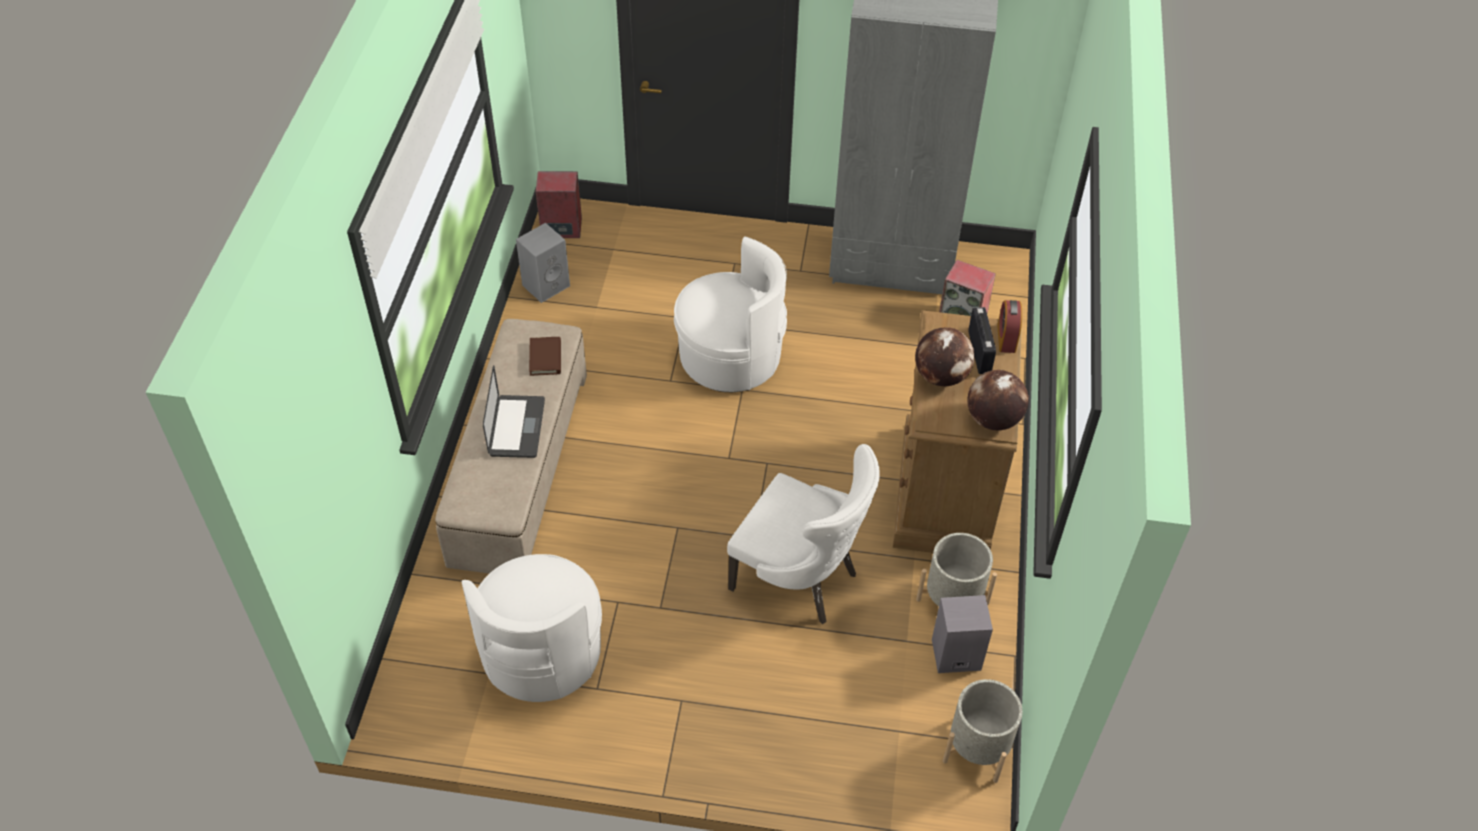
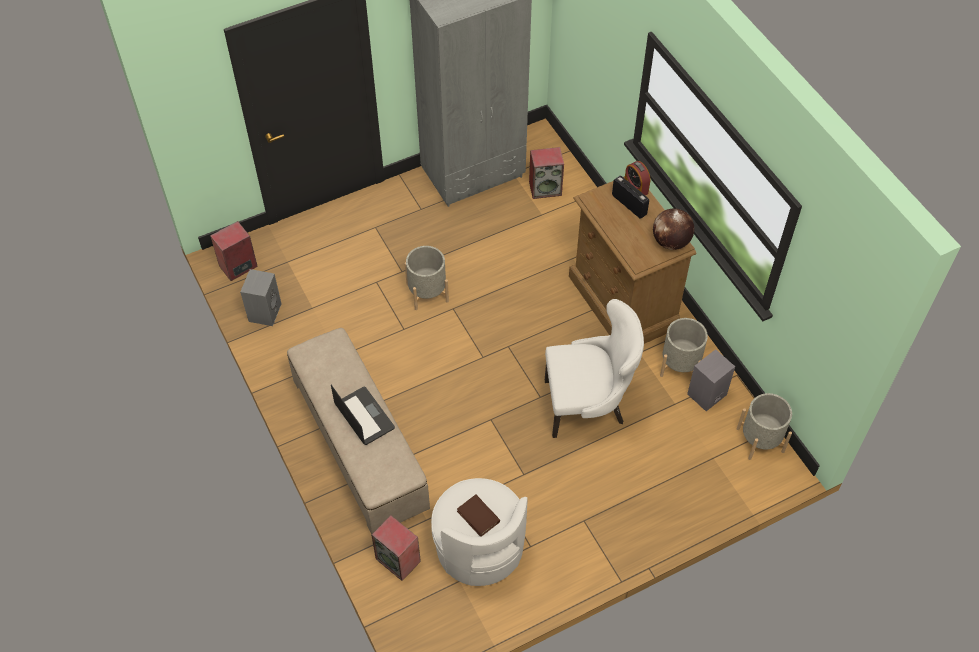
camera: 35 degrees left, 5 degrees up
(448, 610) = (399, 560): none -> speaker
(545, 358) = (340, 360): brown book -> brown book (478, 516)
(729, 358) = (427, 292): white armchair -> grey planter
(941, 376) = (621, 232): globe -> none

